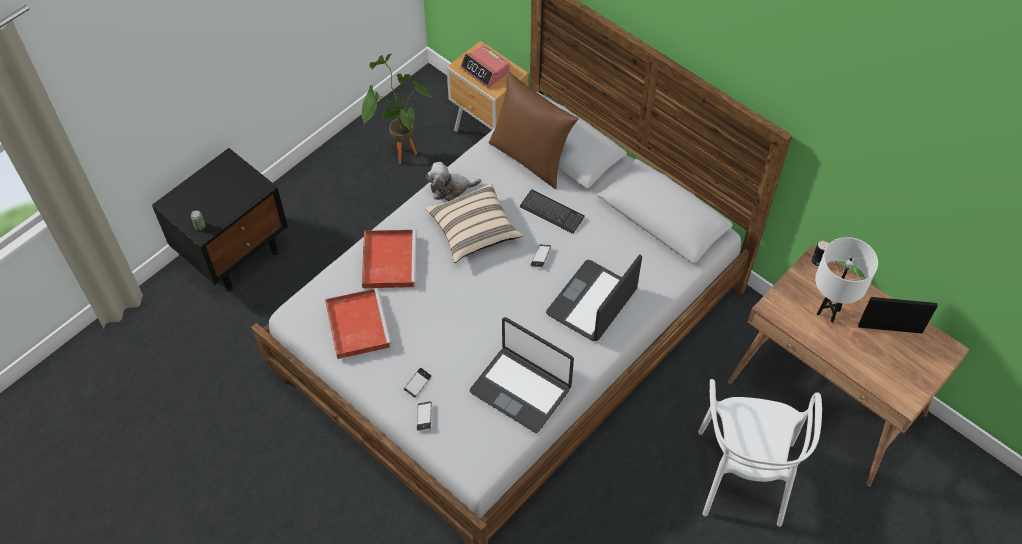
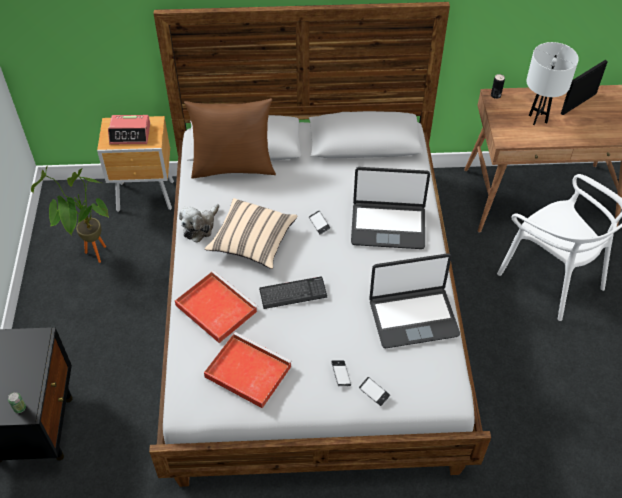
camera: 45 degrees left, 5 degrees down
(552, 212) = (291, 191): keyboard -> keyboard (293, 293)
(592, 302) = (388, 225): laptop -> laptop turned 75 degrees counterclockwise

